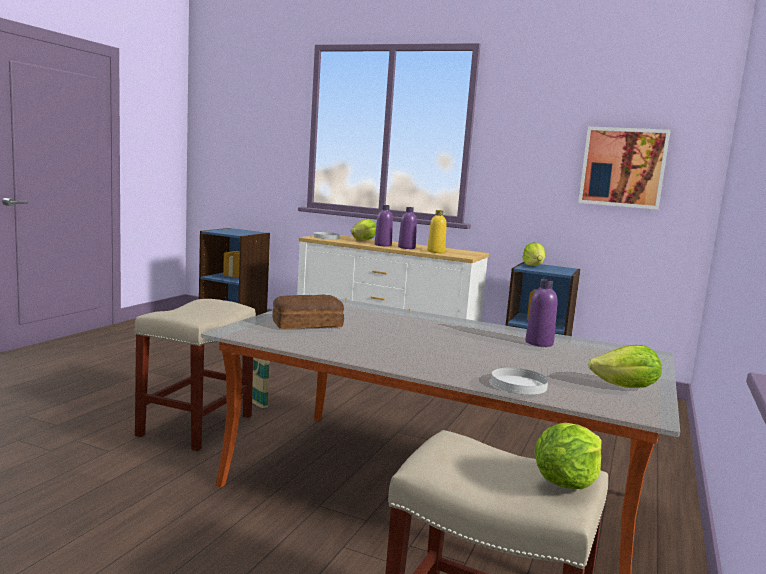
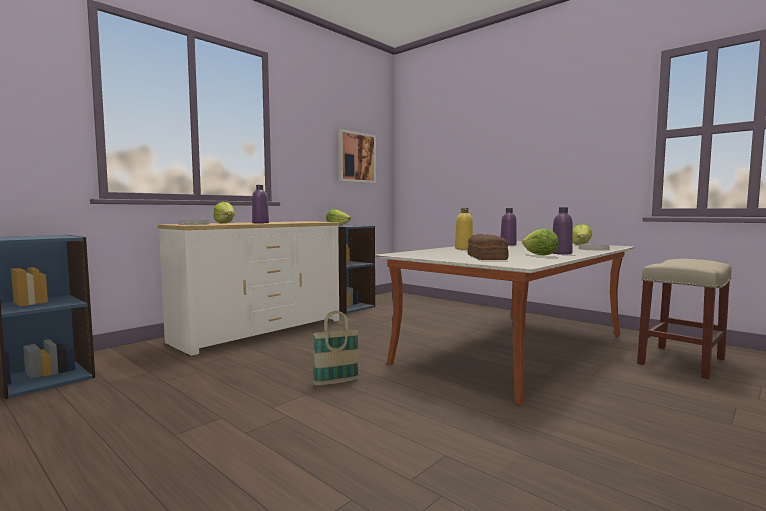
camera: 70 degrees left, 5 degrees down
(197, 425) = (385, 409): beige stool -> none
(406, 248) = (279, 222): purple bottle -> purple bottle (561, 253)
(436, 252) = (303, 222): yellow bottle -> yellow bottle (463, 249)
(566, 481) = (695, 259): lettuce -> lettuce (540, 255)

